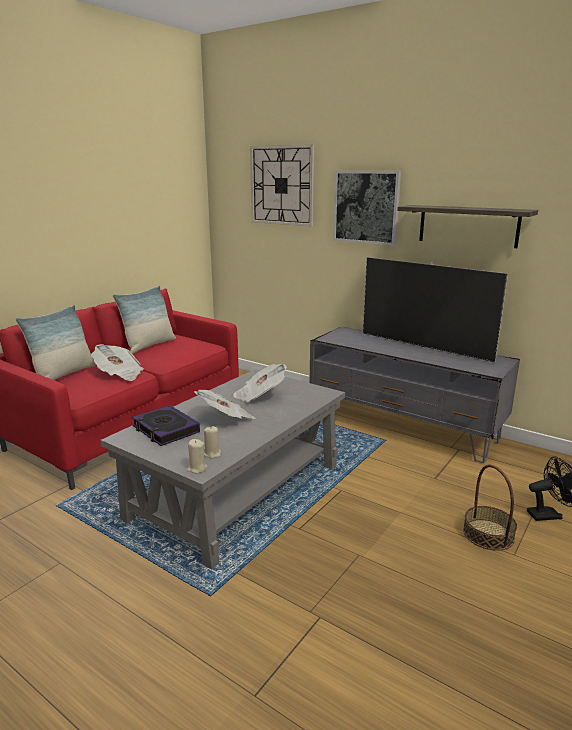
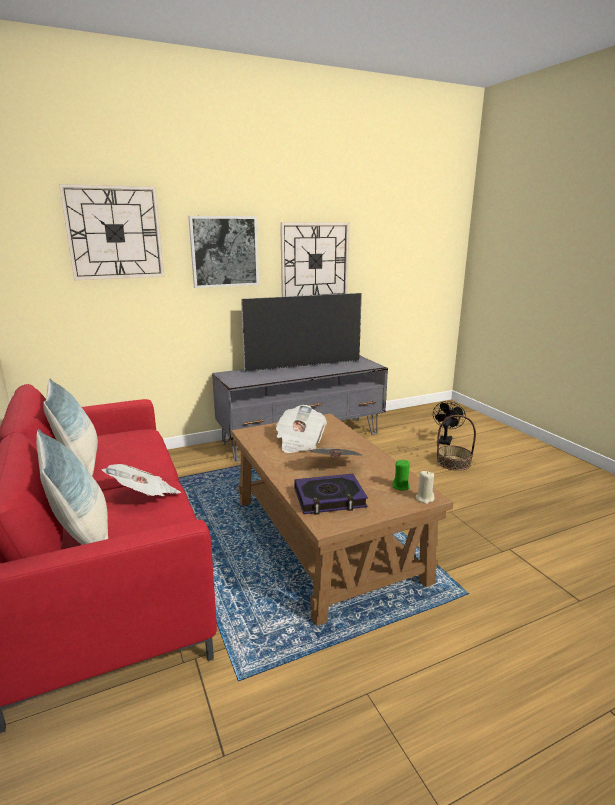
camera: 60 degrees left, 0 degrees up
(212, 454) = (401, 486): beige candle -> green candle
(237, 490) = (323, 537): grey coffee table -> brown coffee table
(468, 225) = (314, 261): shelf -> wall clock

